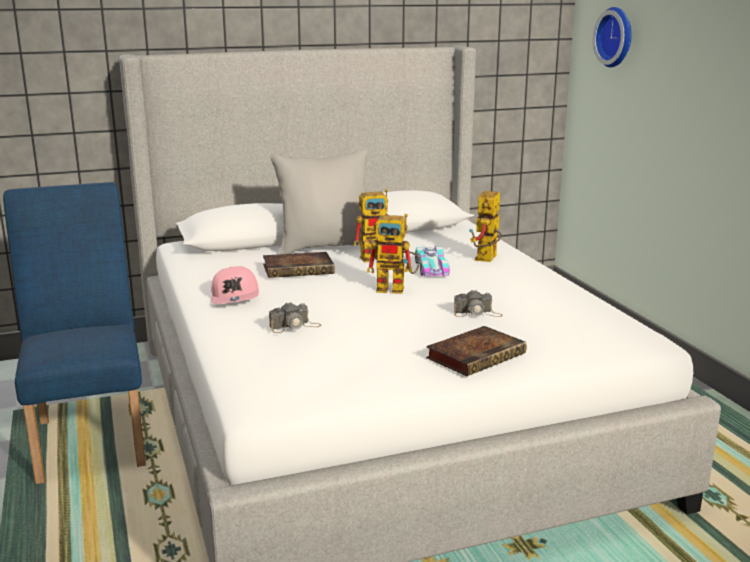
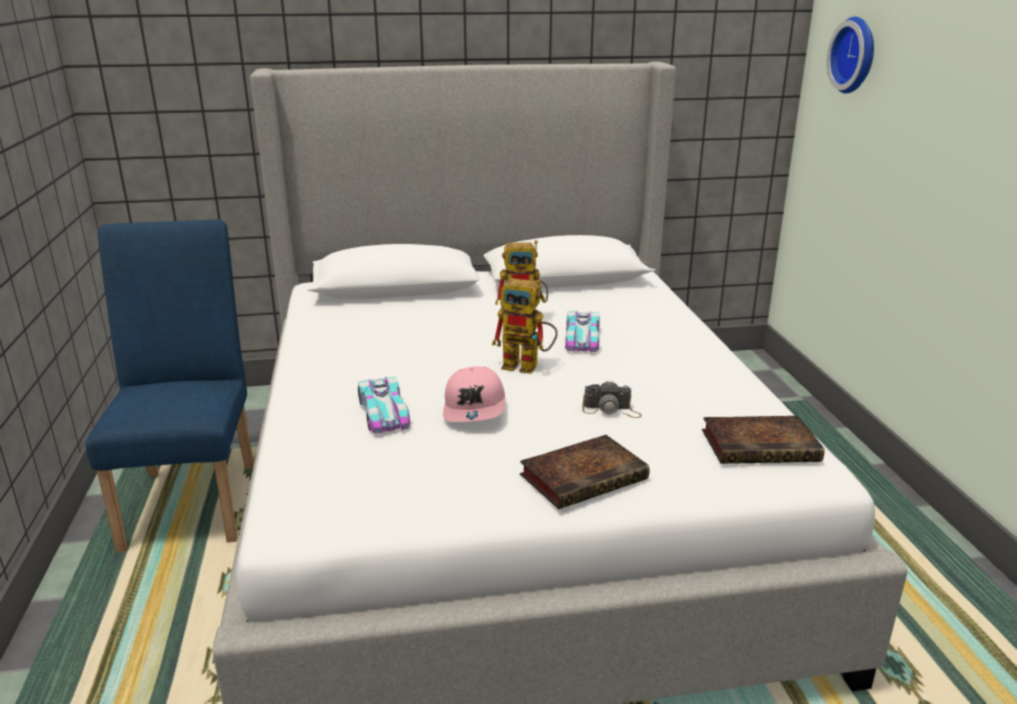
camera: 10 degrees right, 5 degrees up
(236, 297) = (339, 363): pink cap -> pink cap (475, 408)
(295, 326) = (384, 412): camera -> toy car
(300, 269) = (428, 330): book -> book (762, 446)
(325, 247) = (472, 300): grey pillow -> none
(486, 260) = (653, 331): toy robot -> none

